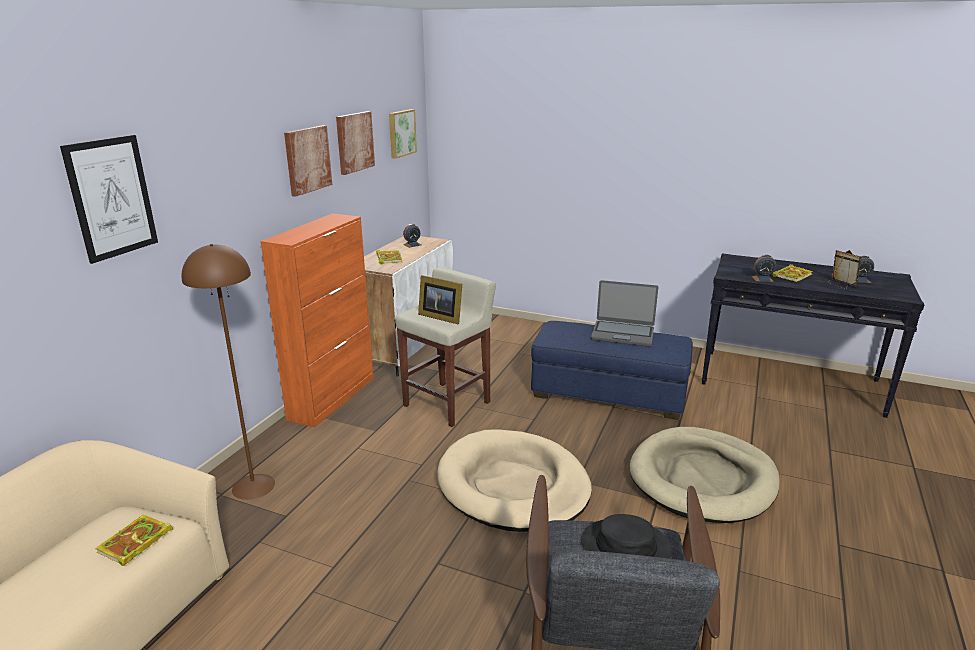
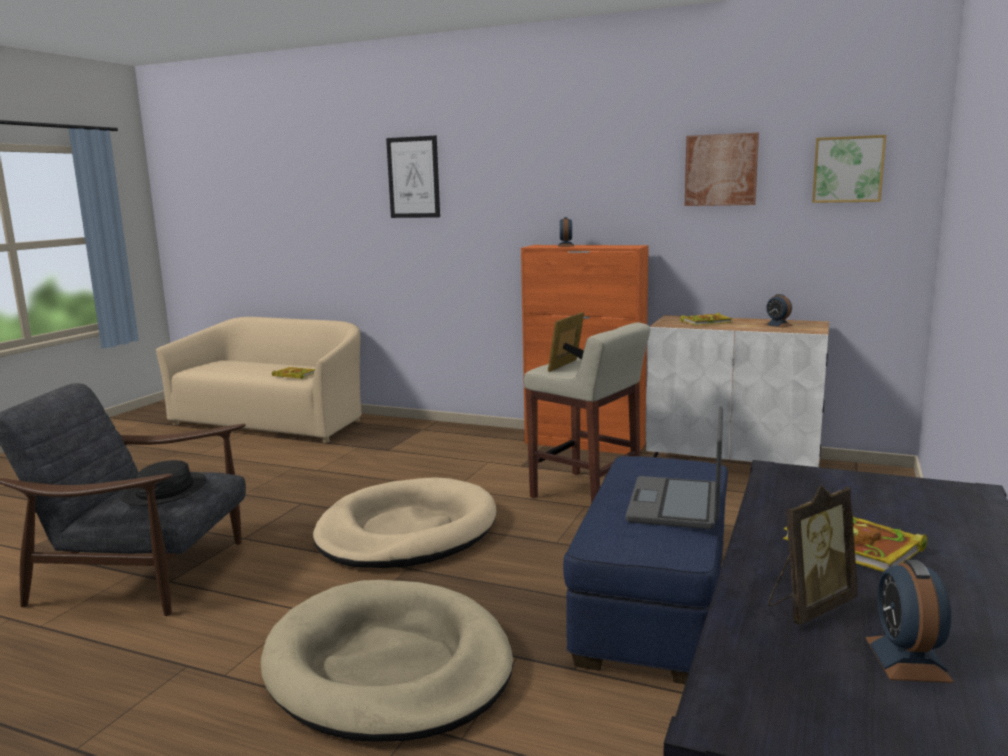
camera: 90 degrees right, 10 degrees down
(254, 486) = (431, 436): brown floor lamp -> none
(307, 160) = (626, 179): picture -> none
(762, 279) = (783, 504): alarm clock -> alarm clock (566, 245)

